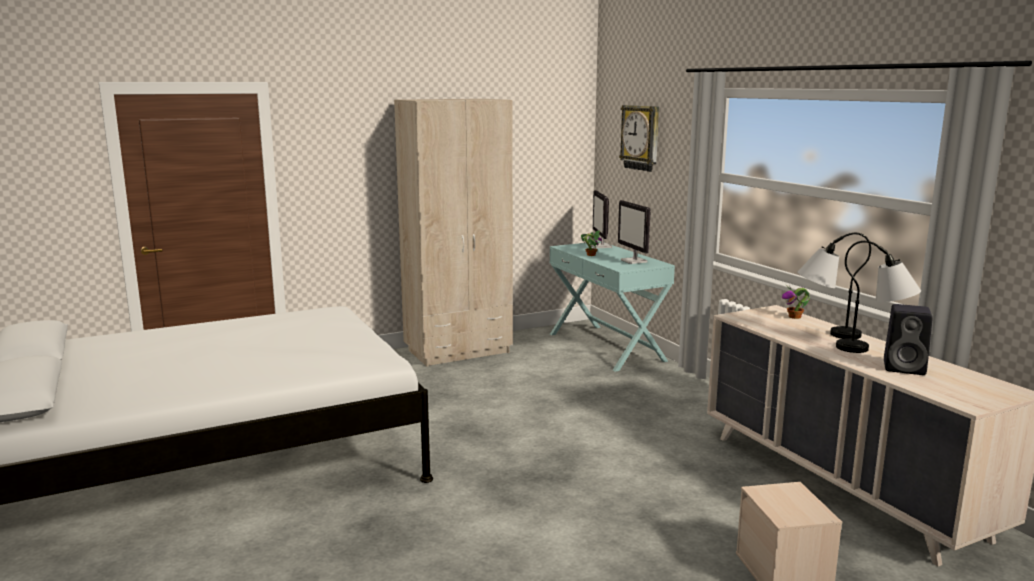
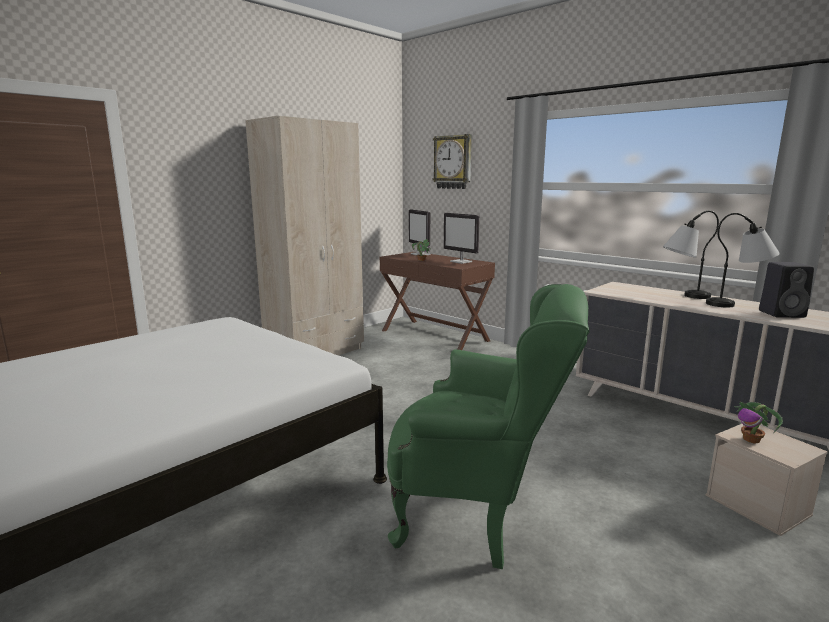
camera: 20 degrees left, 0 degrees up
(489, 524) = (478, 516): none -> green armchair
(606, 347) = (434, 335): turquoise console table -> brown console table
(795, 317) = (641, 288): potted plant -> potted plant (752, 440)

